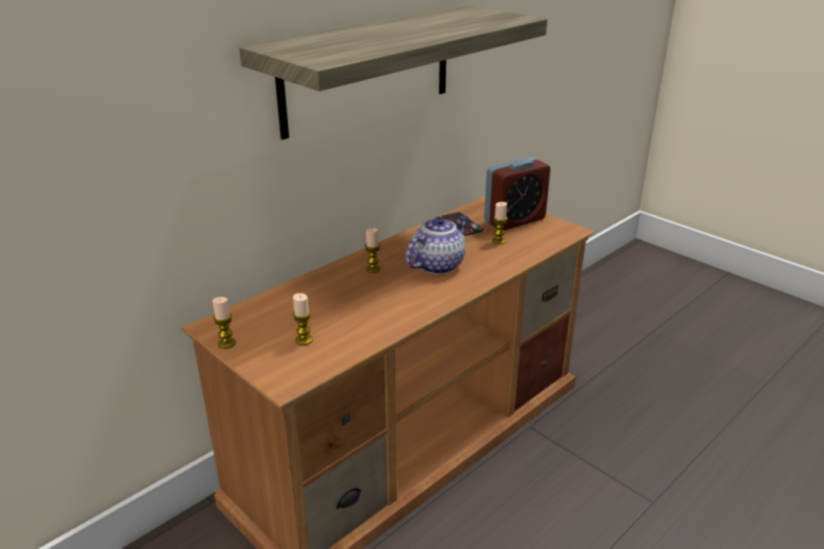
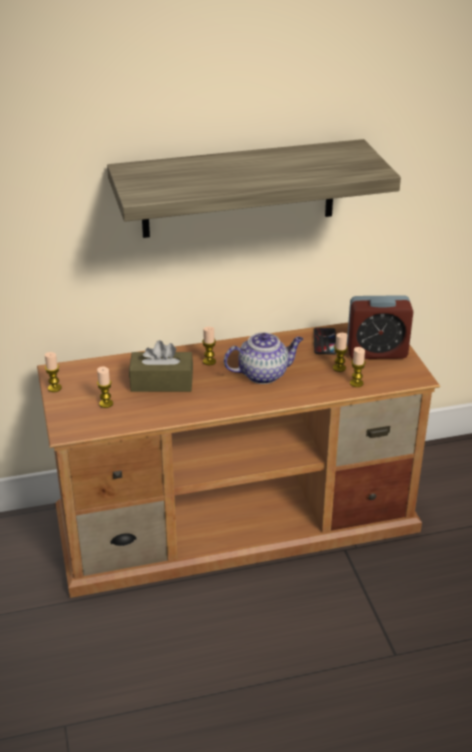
camera: 30 degrees right, 5 degrees up
(344, 301) = (162, 382): none -> brown tissue box
(527, 248) = (356, 383): none -> candle

